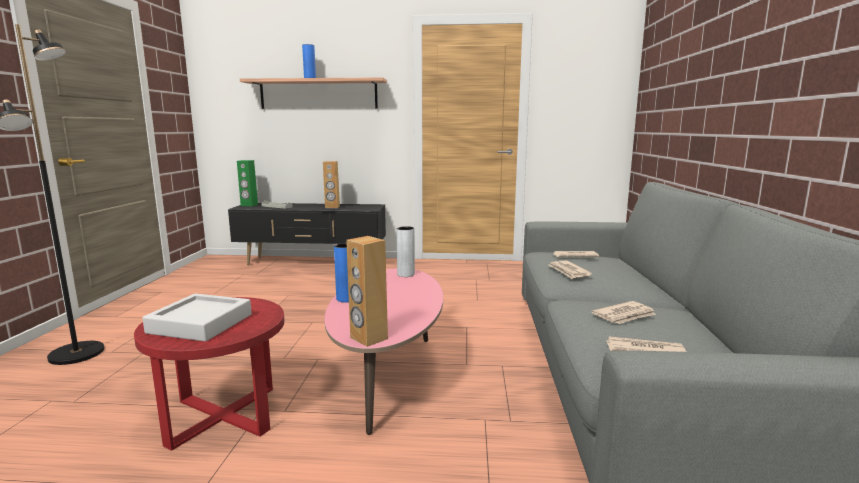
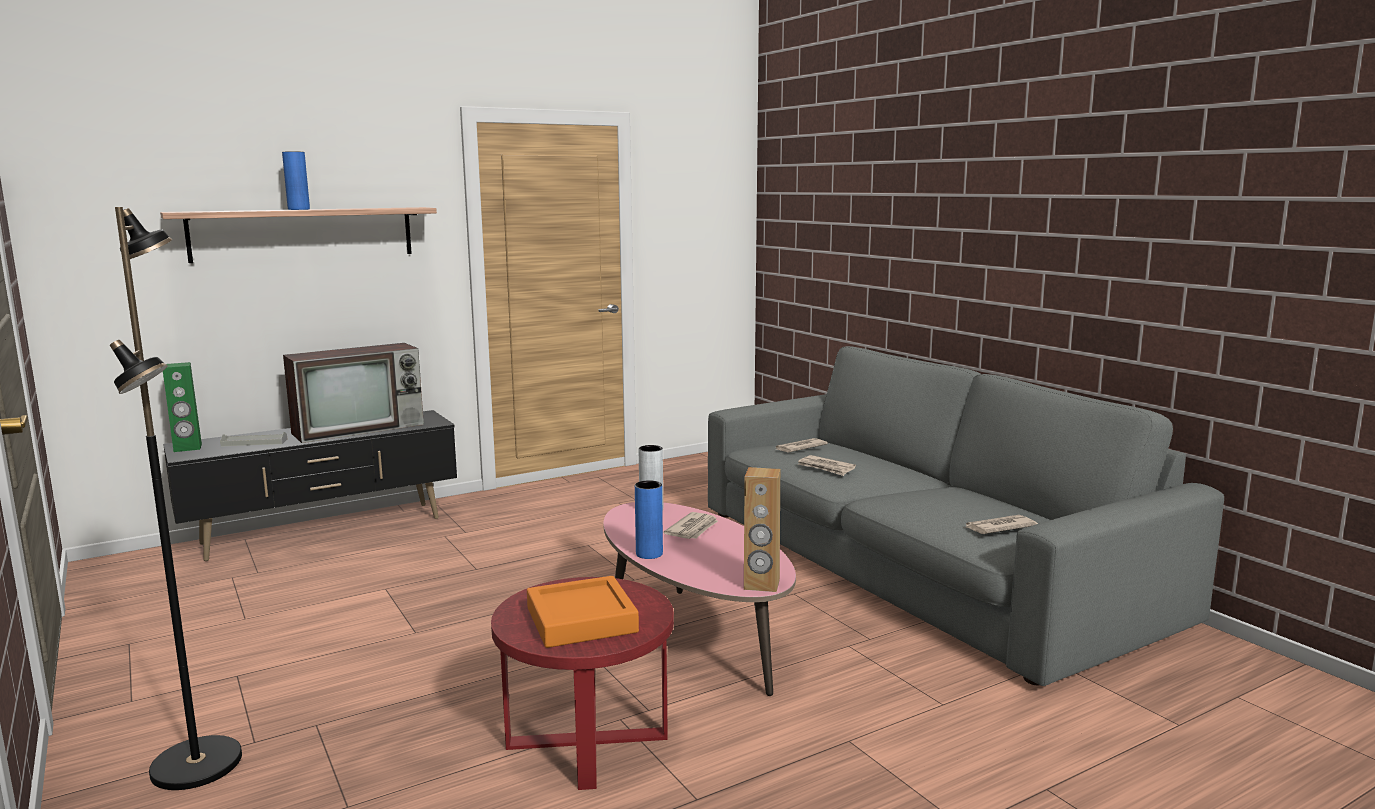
camera: 35 degrees left, 0 degrees up
(200, 323) = (581, 620): grey tray -> orange tray
(332, 207) = (361, 428): brown speaker -> television
(625, 315) = (943, 502): newspaper -> newspaper (693, 529)

